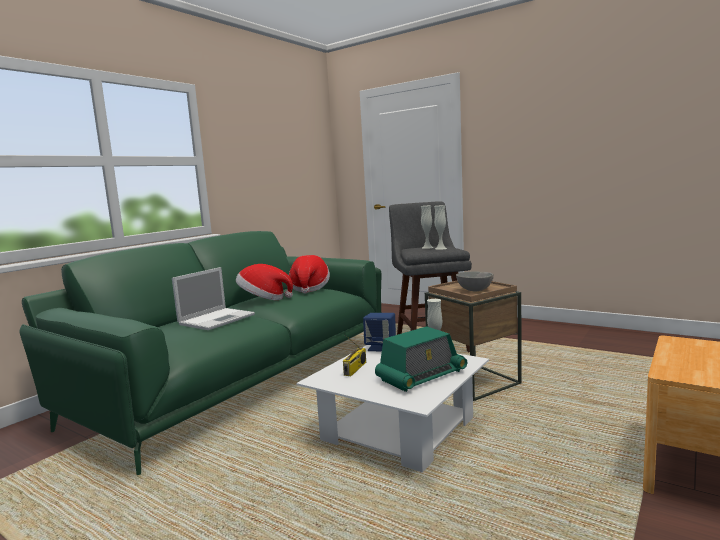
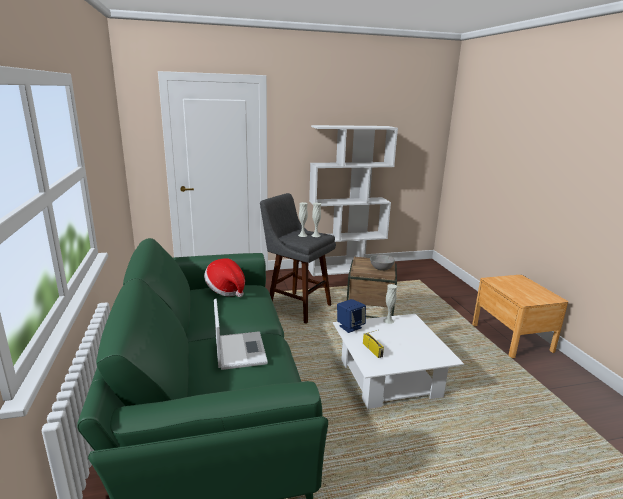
camera: 50 degrees left, 10 degrees up
(263, 299) = (218, 314): hat -> none
(421, 376) = (413, 339): radio -> none
(565, 327) = (346, 269): none -> white bookcase

